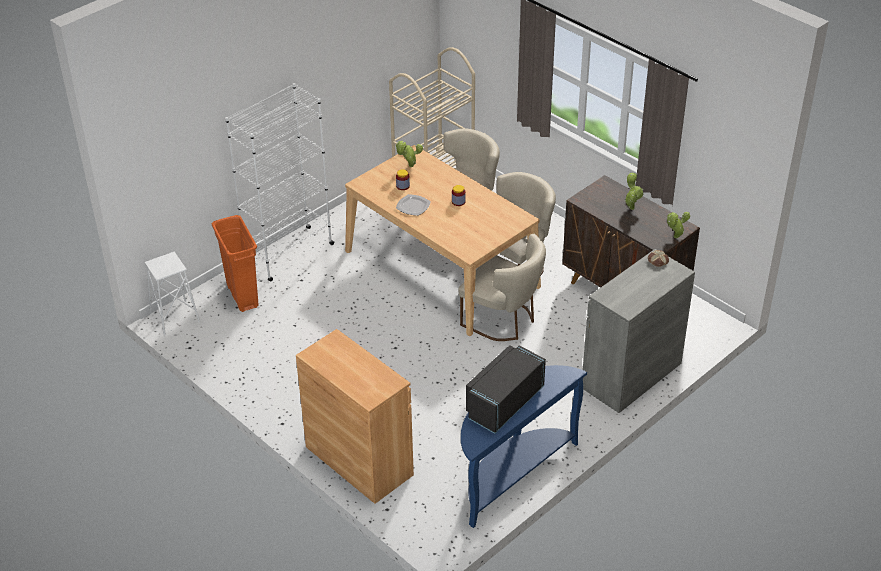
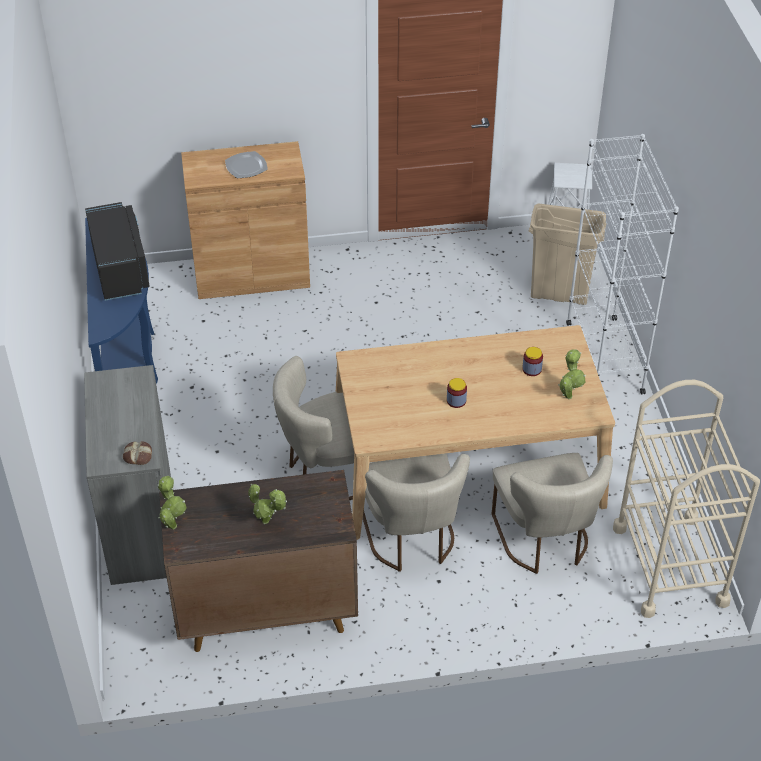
camera: 125 degrees right, 5 degrees up
(242, 296) = (559, 295): orange trash can -> beige trash can
(413, 206) = (483, 359): plate -> plate (246, 167)

